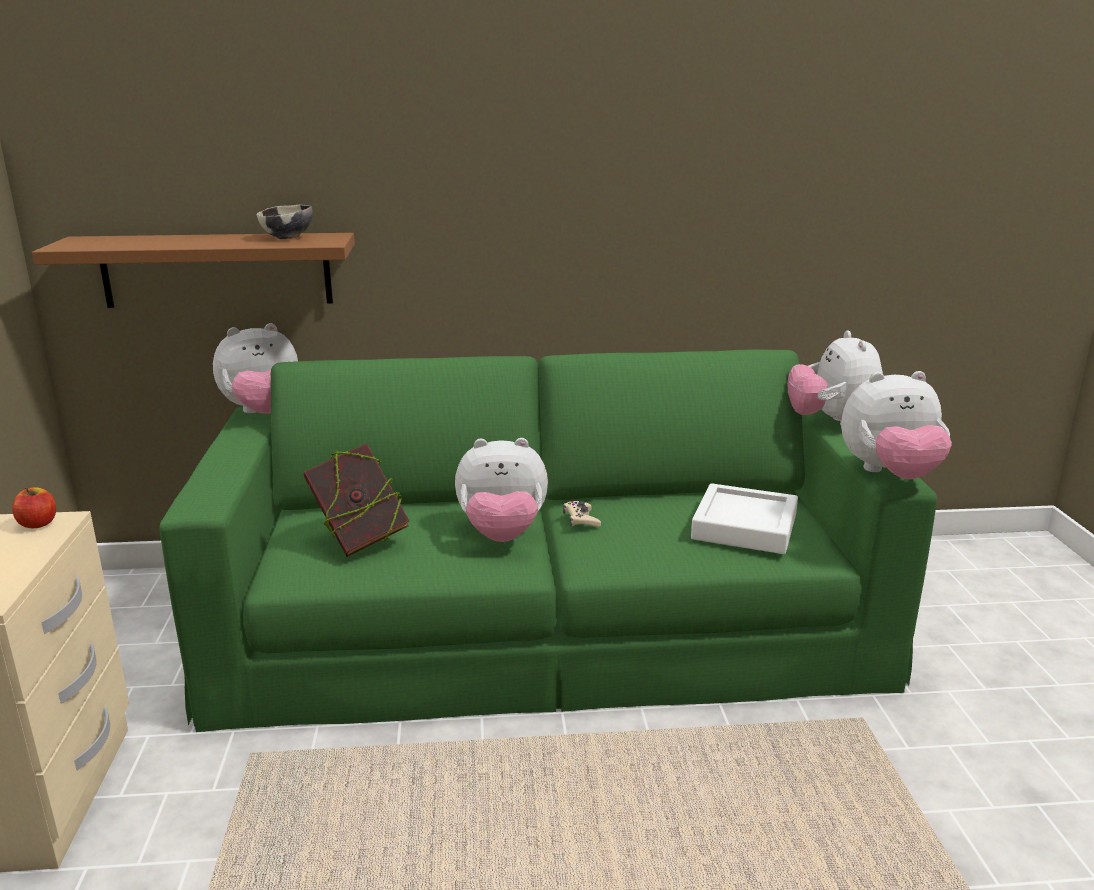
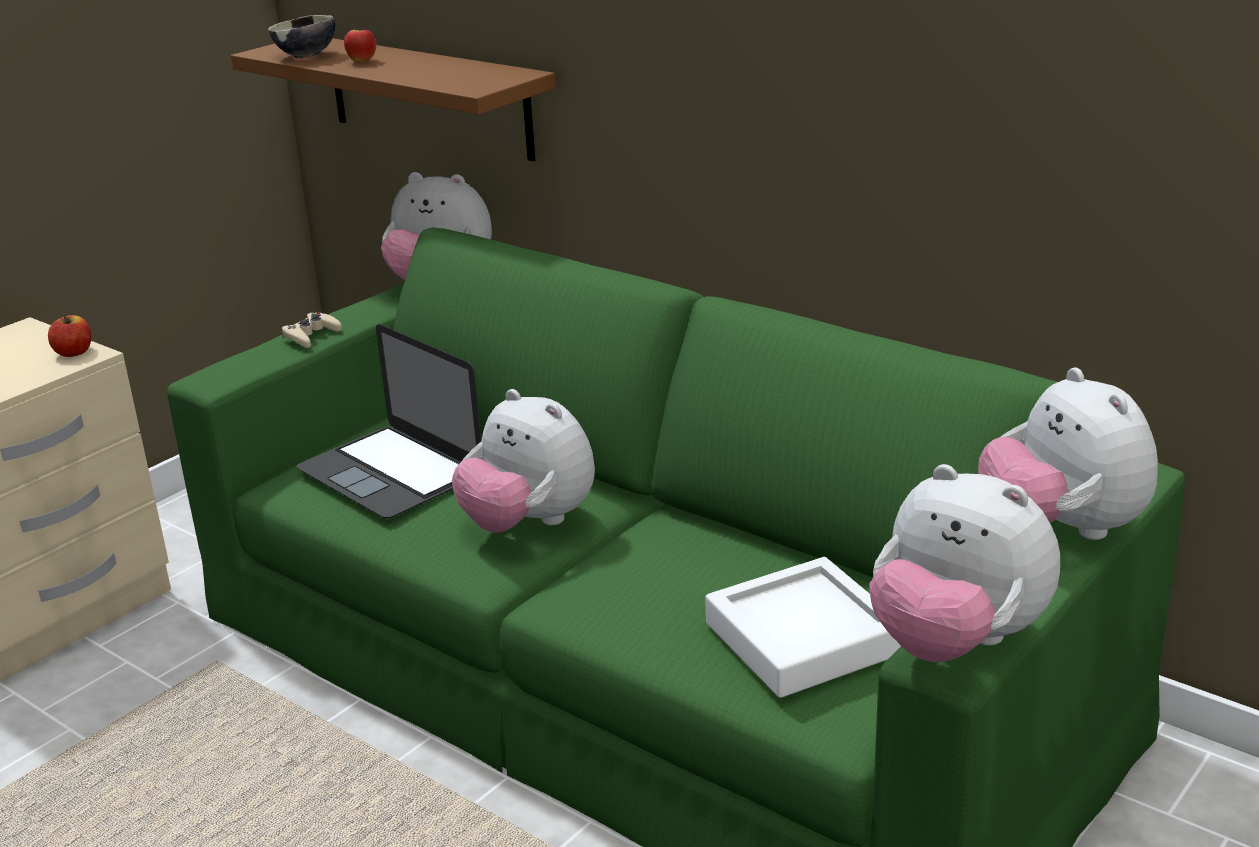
camera: 45 degrees right, 5 degrees up
(179, 242) = (362, 61): none -> apple
(288, 238) = (466, 71): bowl -> bowl (306, 56)
(360, 540) = (391, 471): book -> laptop
(581, 519) = (638, 541): beige game controller -> beige game controller (311, 336)
(831, 423) = (1062, 530): plush toy -> plush toy turned 60 degrees counterclockwise

